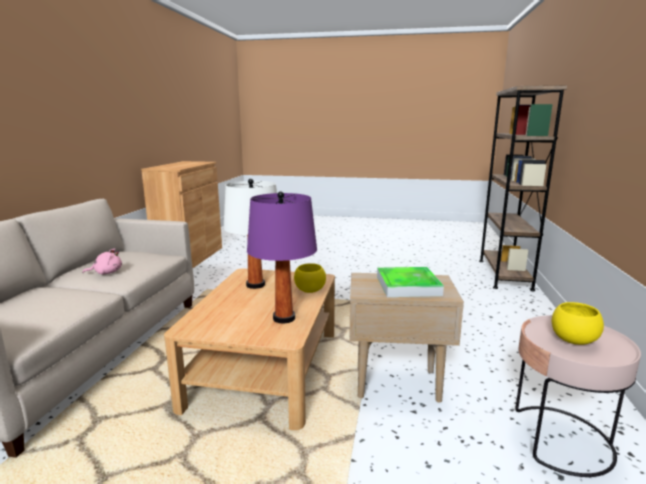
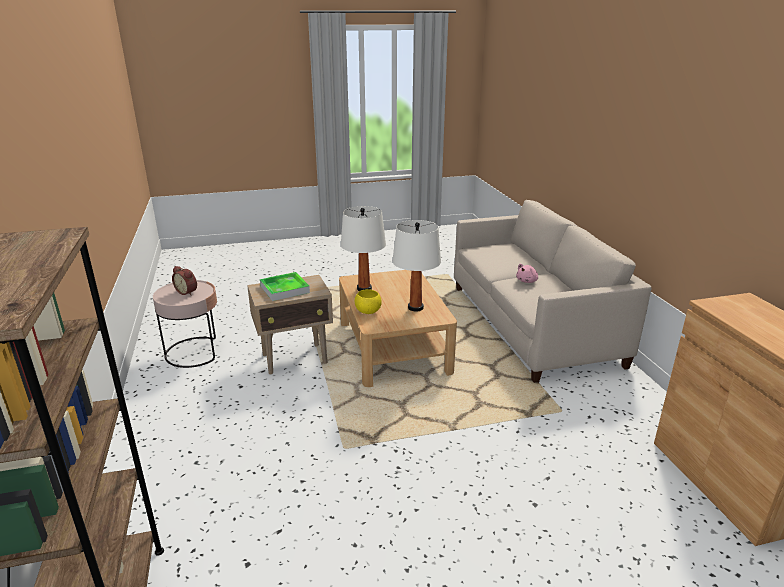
camera: 155 degrees right, 10 degrees up
(284, 318) = (364, 288): purple table lamp -> white table lamp
(572, 340) = (187, 292): yellow bowl -> alarm clock

